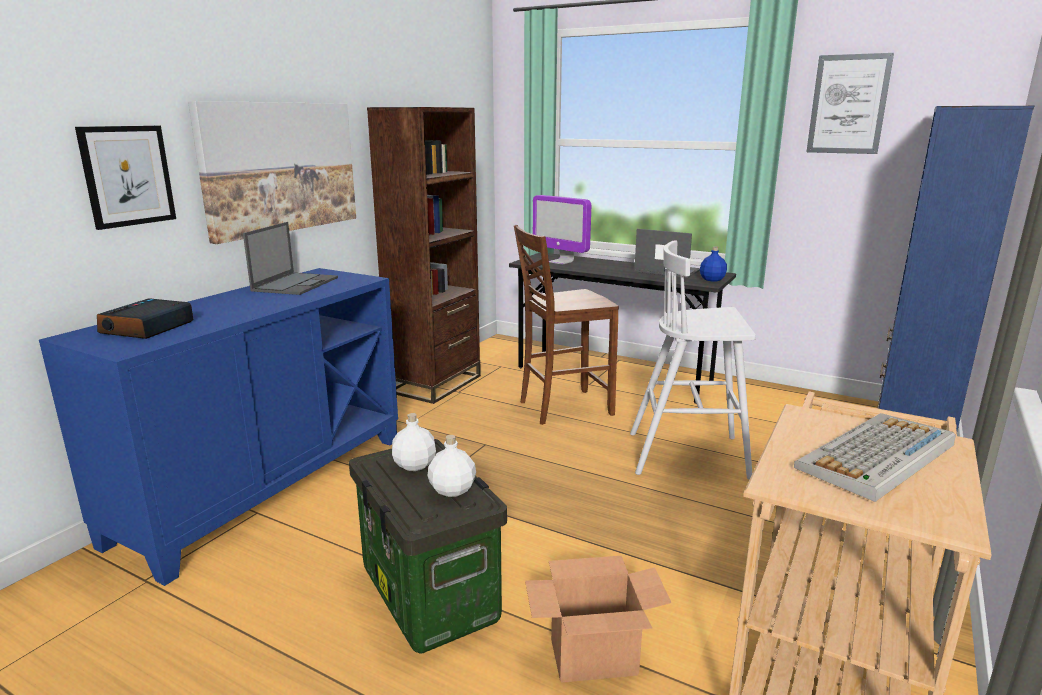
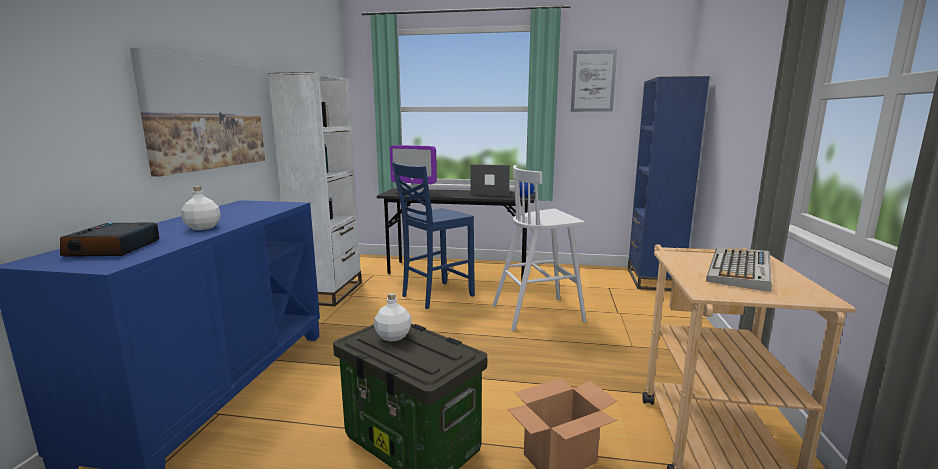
camera: 20 degrees left, 5 degrees down
(127, 176) = (76, 109): picture -> none
(296, 284) = (231, 210): laptop -> none
(435, 384) = (328, 292): brown bookcase -> white bookcase
(452, 489) = (438, 348): white bottle -> white bottle (203, 227)
(563, 407) = (435, 296): brown chair -> blue chair

